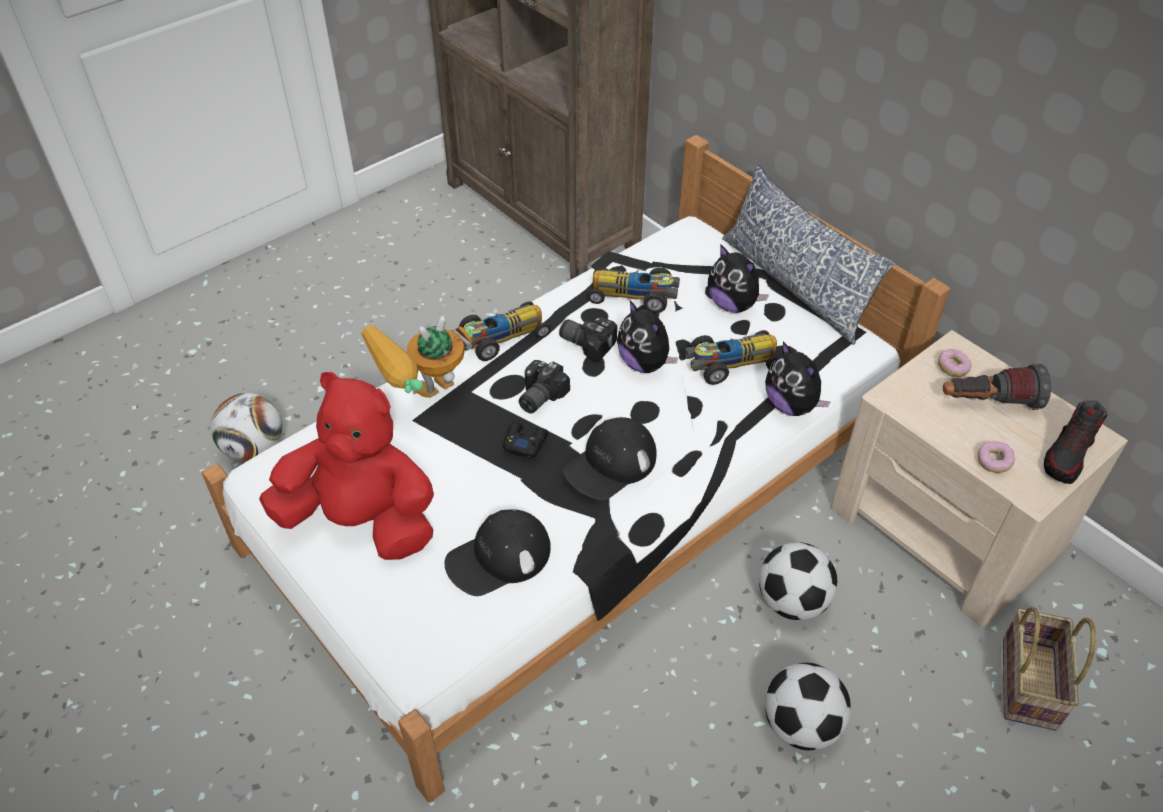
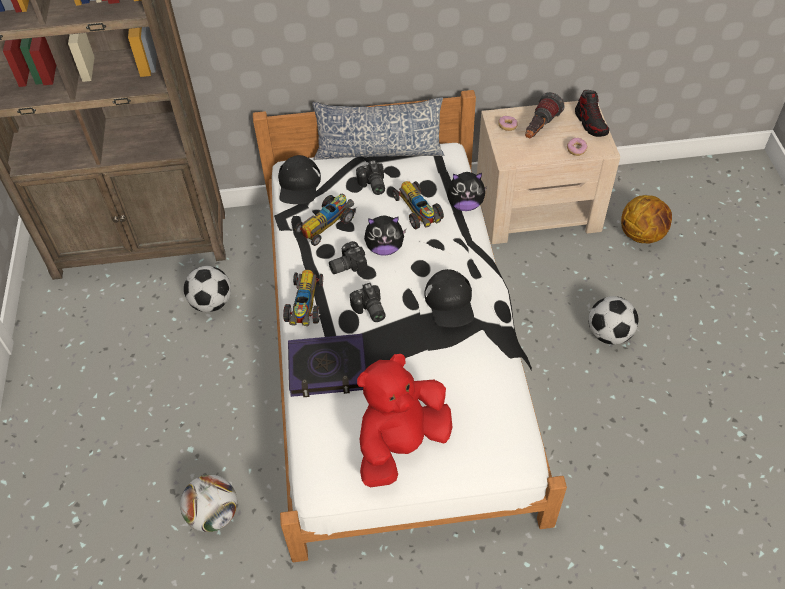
camera: 55 degrees left, 5 degrees up
(425, 402) = (327, 369): toy robot -> book
(498, 557) = (477, 388): black cap -> black cap (299, 185)
(525, 443) = (402, 334): black game controller -> none
(730, 364) = (418, 211): toy car -> toy car turned 45 degrees counterclockwise
(733, 305) = (372, 185): plush toy -> camera
(792, 602) = (537, 295): football -> football (212, 303)
(1031, 686) = (642, 235): basket -> basketball

